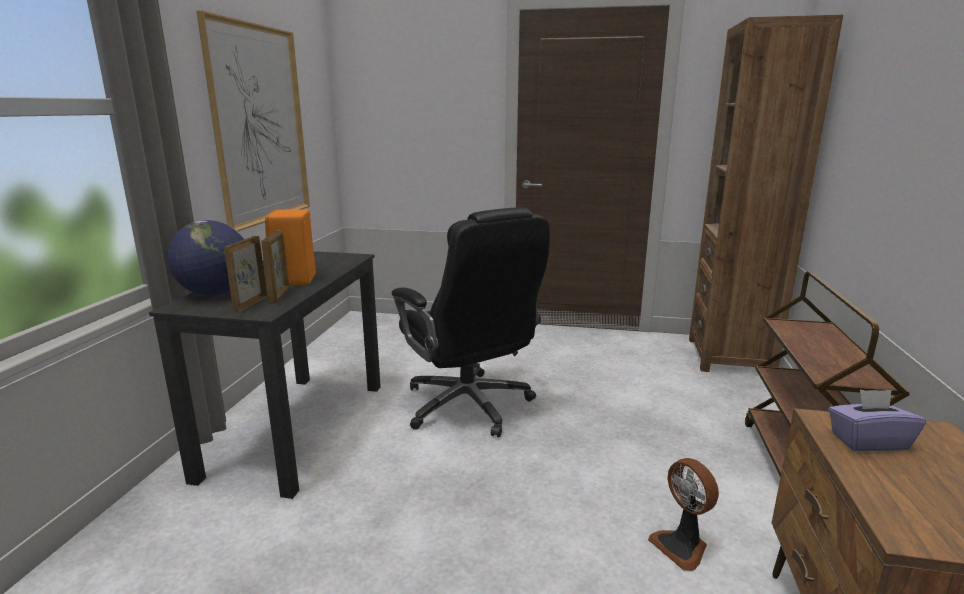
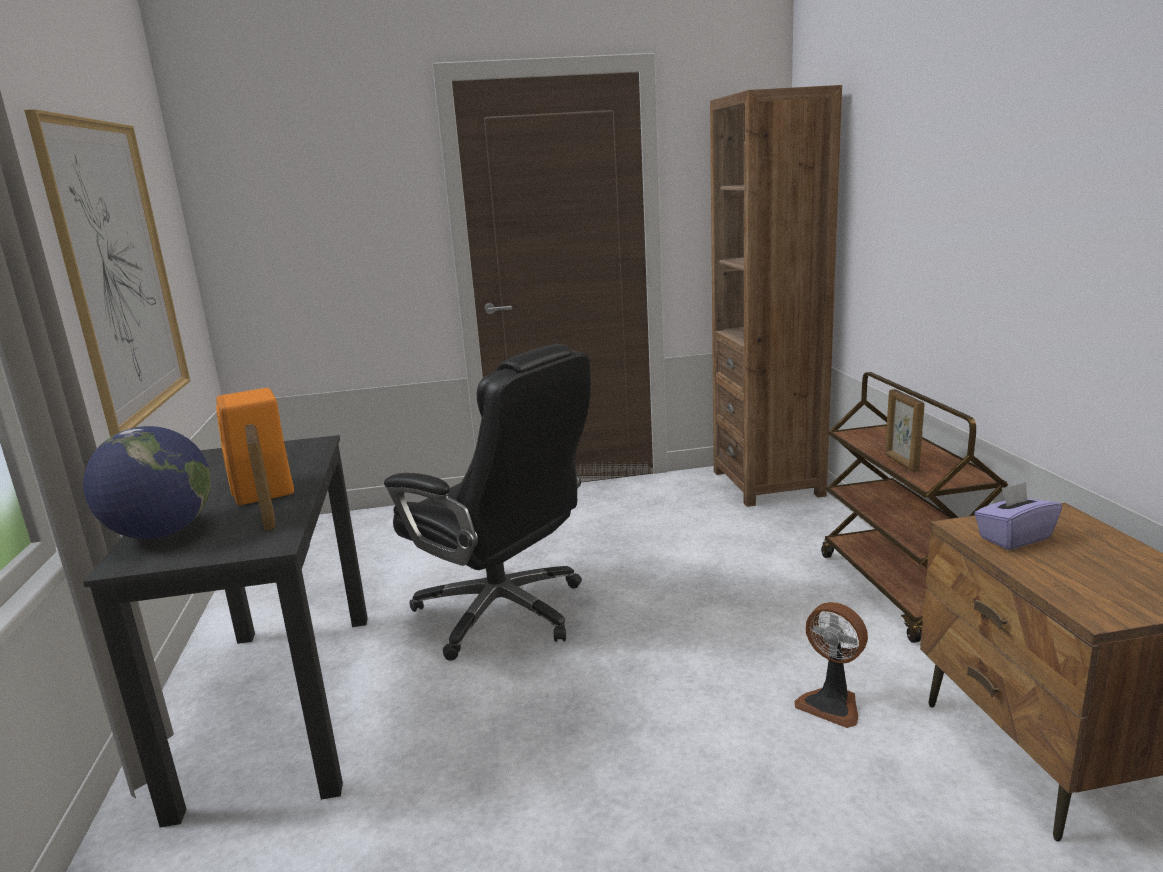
camera: 20 degrees left, 0 degrees up
(250, 304) = (236, 537): picture frame -> picture frame (900, 463)

